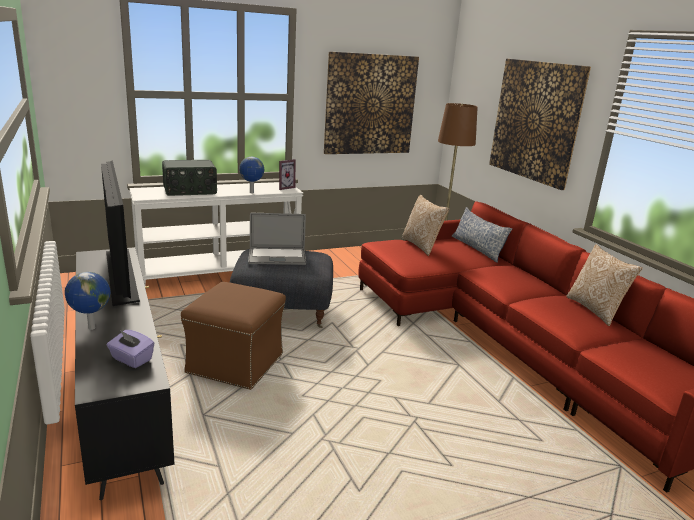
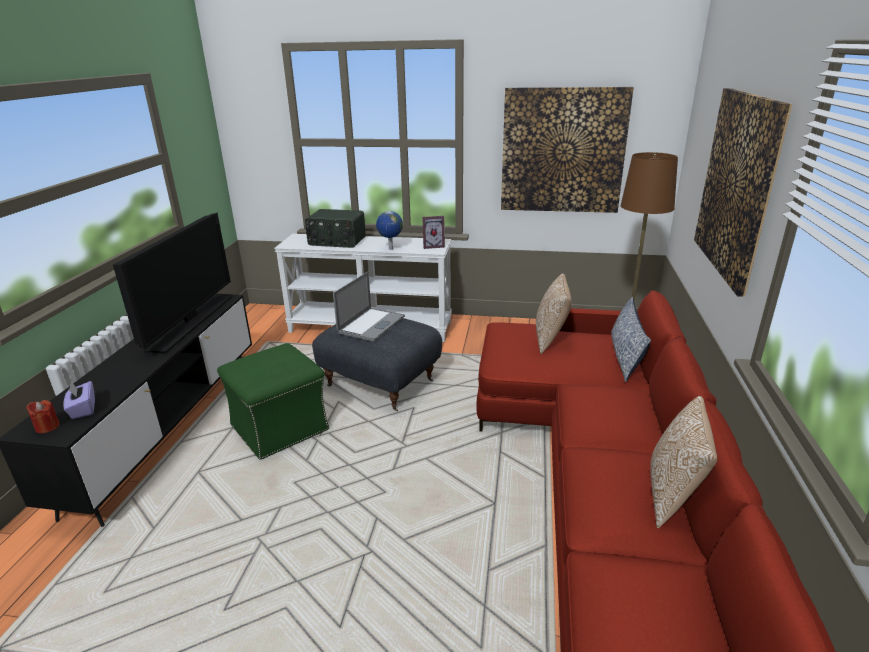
camera: 35 degrees right, 5 degrees up
(91, 328) = (102, 370): globe -> none
(117, 380) = (47, 427): none -> red candle
(236, 363) = (280, 427): brown ottoman -> green ottoman
(277, 257) = (371, 324): laptop -> laptop turned 90 degrees counterclockwise

